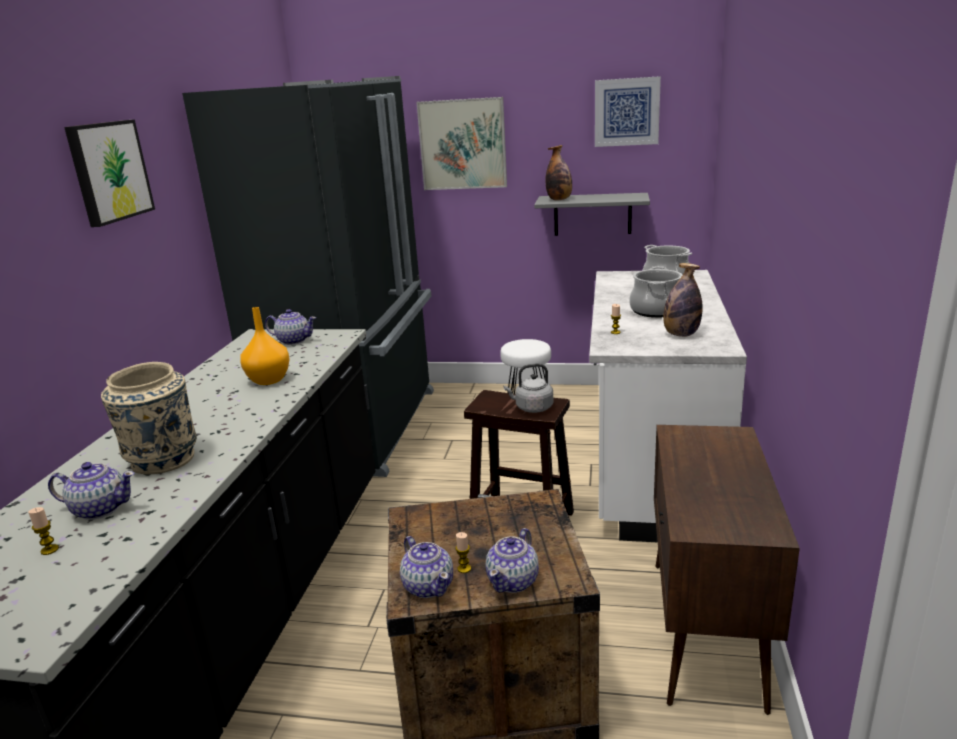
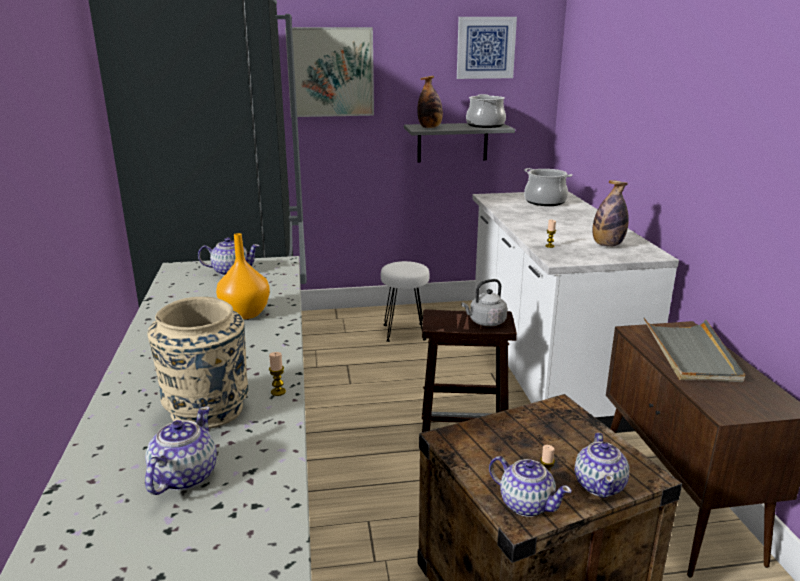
camera: 20 degrees left, 0 degrees up
(49, 550) = (165, 536): candle -> candle (278, 392)
(100, 509) = (183, 477): teapot -> teapot turned 60 degrees counterclockwise
(108, 171) = (44, 78): picture -> none
(656, 311) = (564, 226): cooking pot -> cooking pot (485, 125)
(714, 462) = (690, 353): none -> grey tray

